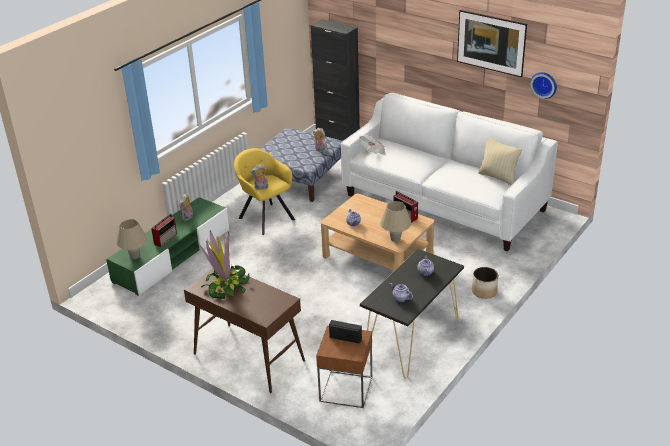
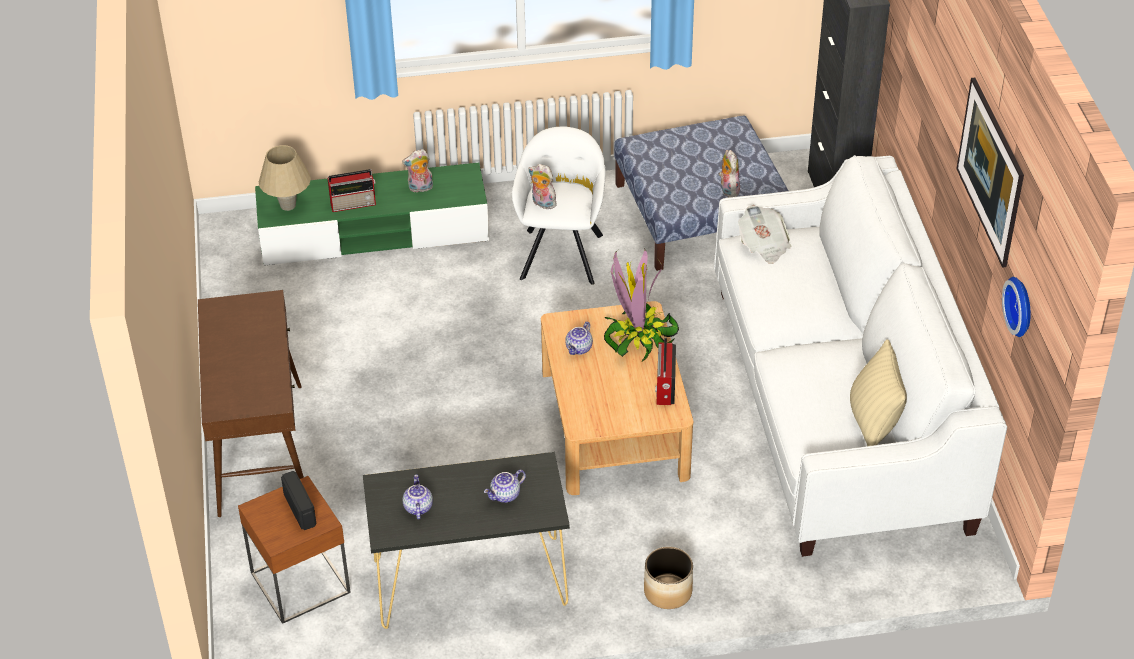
camera: 45 degrees right, 10 degrees up
(225, 286) = (243, 329): potted plant -> potted plant (638, 336)
(265, 217) = (562, 252): yellow armchair -> white armchair
(395, 239) = (593, 415): beige table lamp -> none

